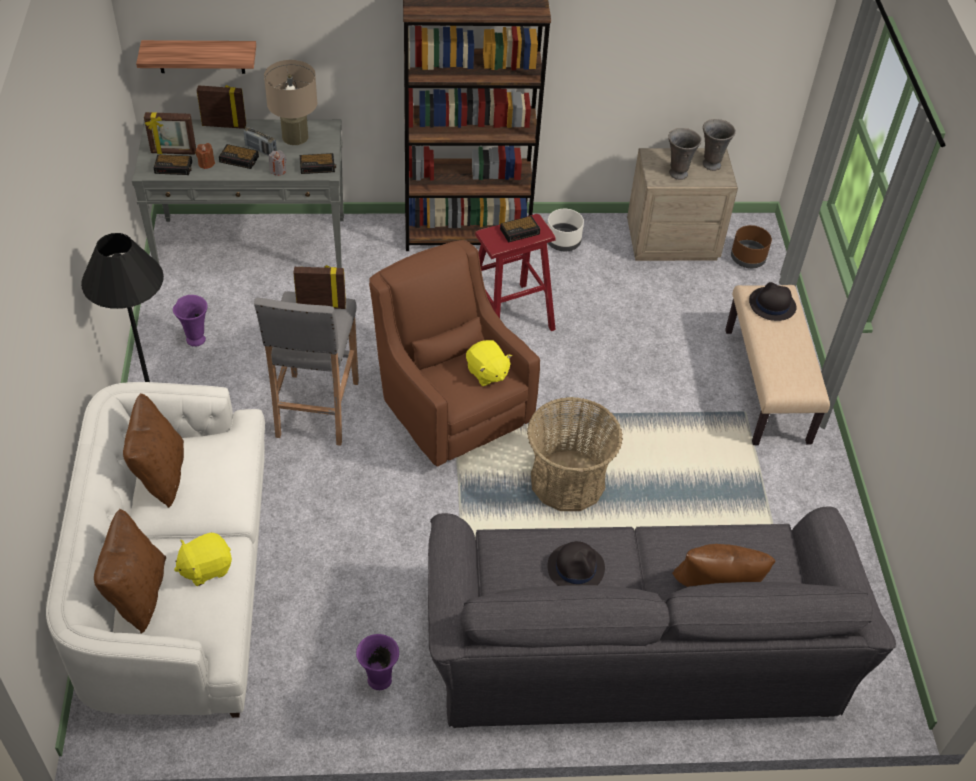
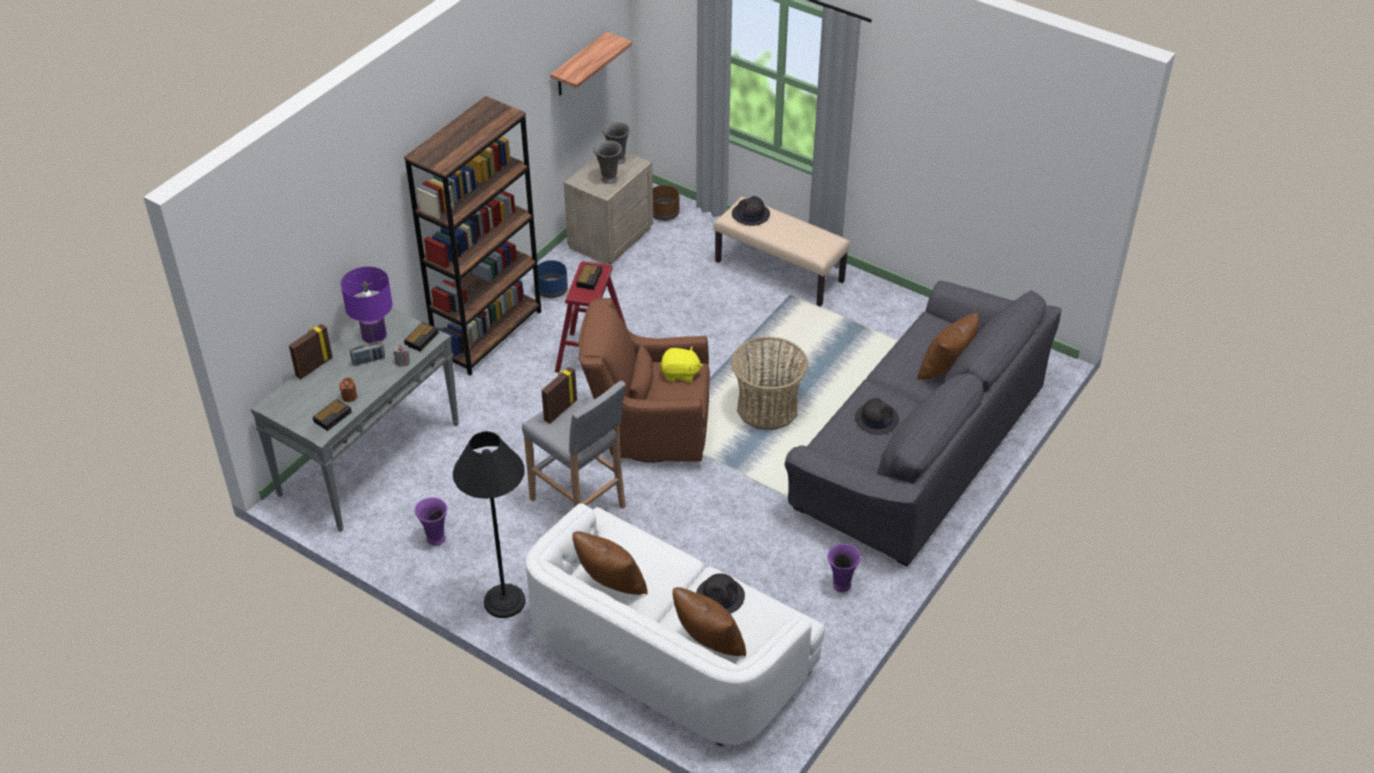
camera: 50 degrees left, 5 degrees down
(173, 152) = (314, 409): picture frame -> none
(201, 56) = (280, 319): shelf -> shelf (579, 65)
(206, 568) = (720, 596): yellow plush toy -> black hat
(240, 159) = (365, 376): alarm clock -> none
(295, 137) = (374, 335): beige table lamp -> purple table lamp
(563, 241) = (551, 290): white planter -> blue planter

